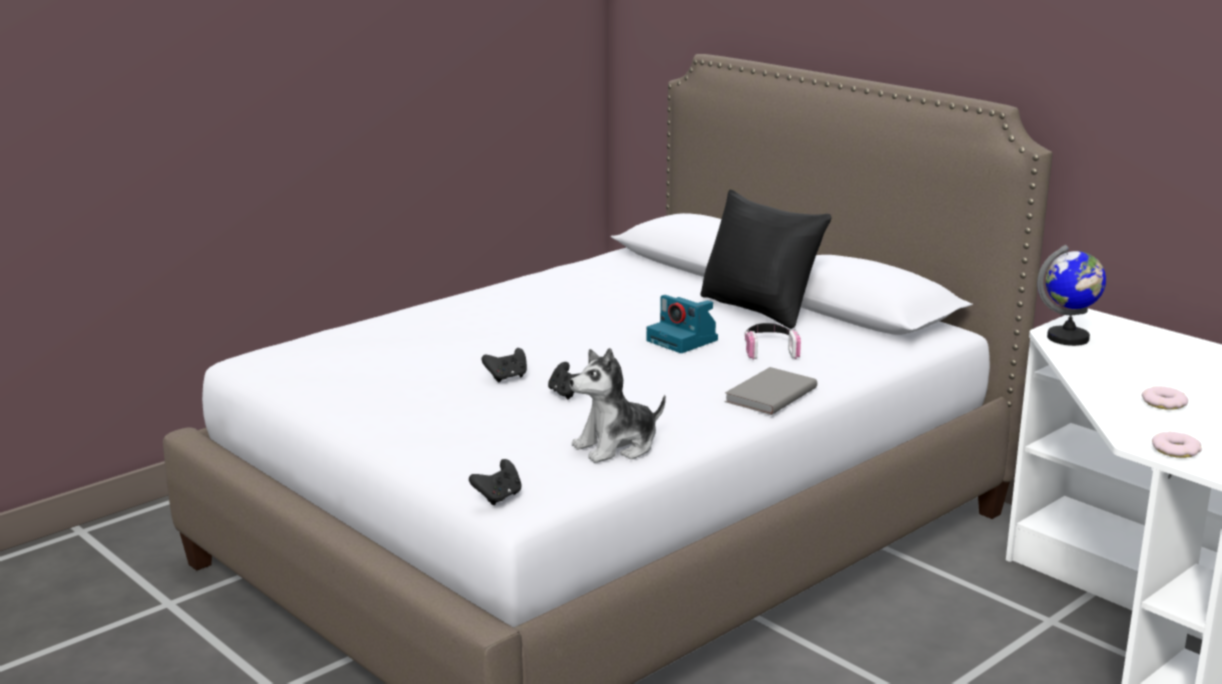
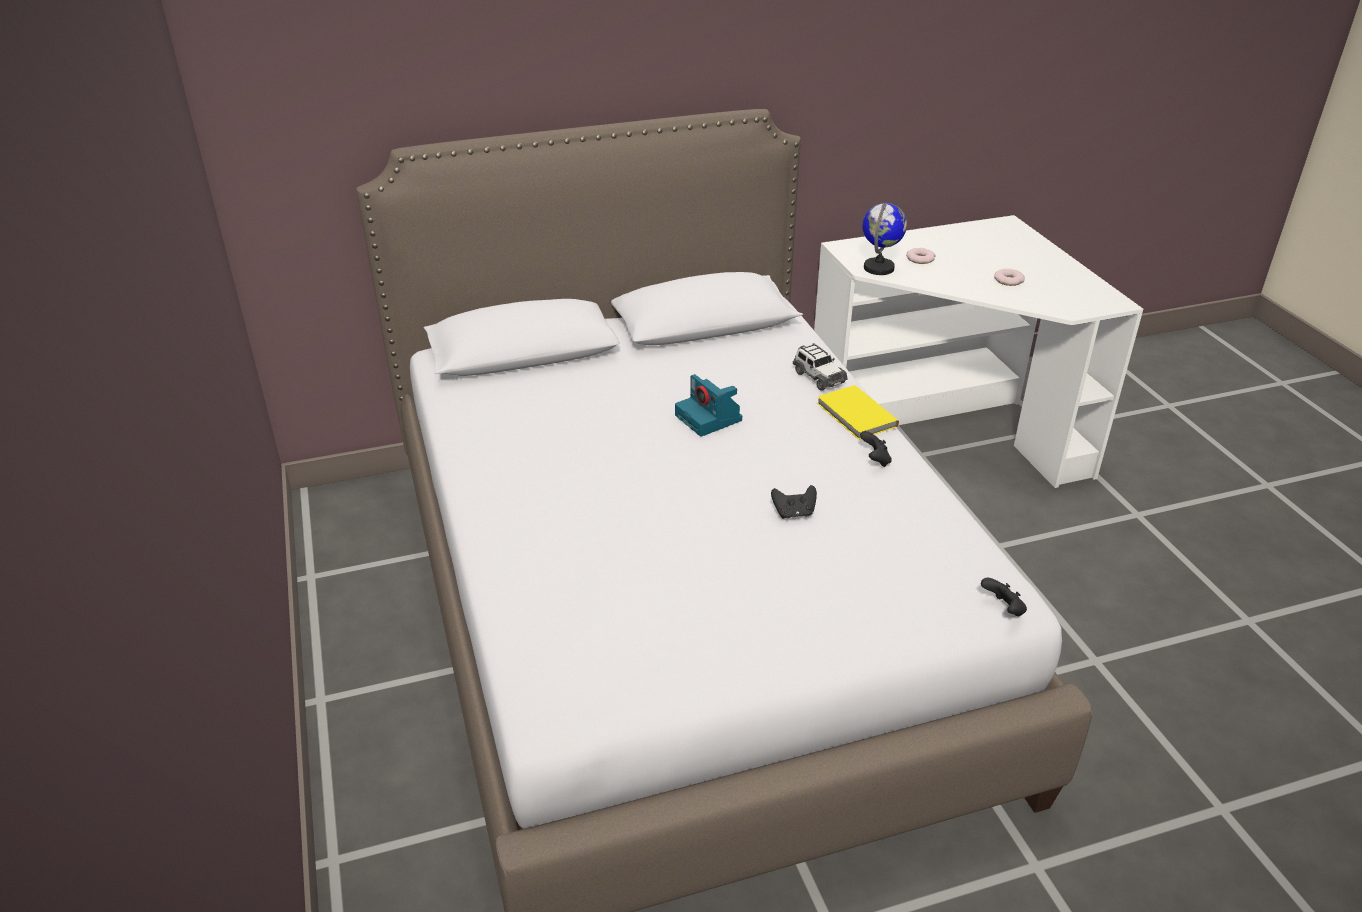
camera: 65 degrees left, 15 degrees up
(507, 377) = (731, 537): black game controller -> black game controller (875, 460)
(616, 447) = (925, 518): plush toy -> none
(683, 340) = (710, 418): camera -> camera turned 75 degrees clockwise
(759, 309) = (663, 361): black pillow -> none
(768, 395) = (855, 416): grey book -> yellow book
(769, 349) = (760, 385): headphones -> none
(821, 369) = (818, 377): none -> toy car
(1175, 450) = (1083, 304): donut -> donut (920, 259)

